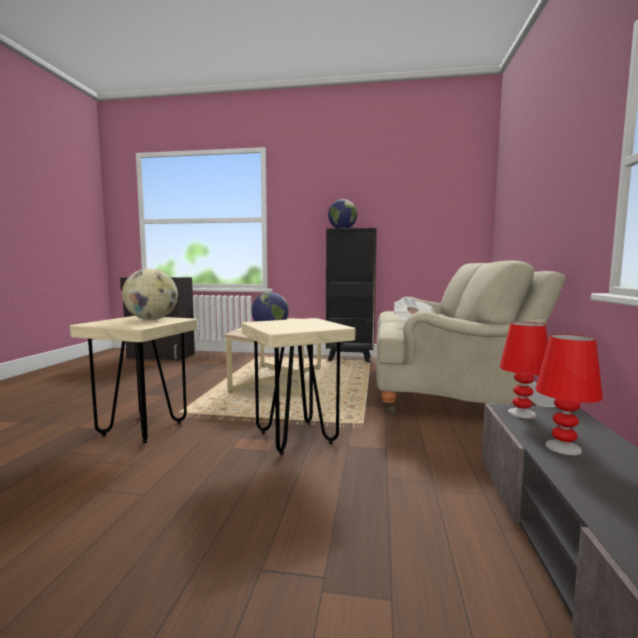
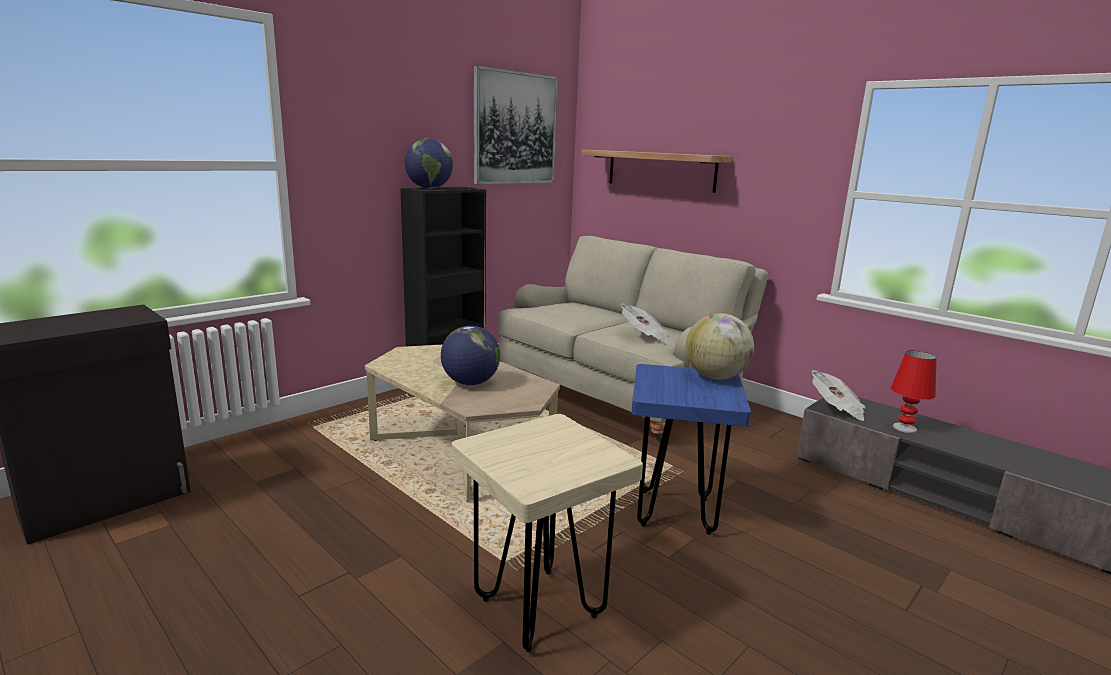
camera: 55 degrees left, 10 degrees up
(152, 319) = (537, 439): globe -> globe (716, 377)
(296, 438) = (675, 511): beige stool -> blue stool
(427, 190) = (515, 128): none -> picture
(521, 414) = (836, 409): red table lamp -> newspaper
(523, 199) = (660, 170): none -> shelf

